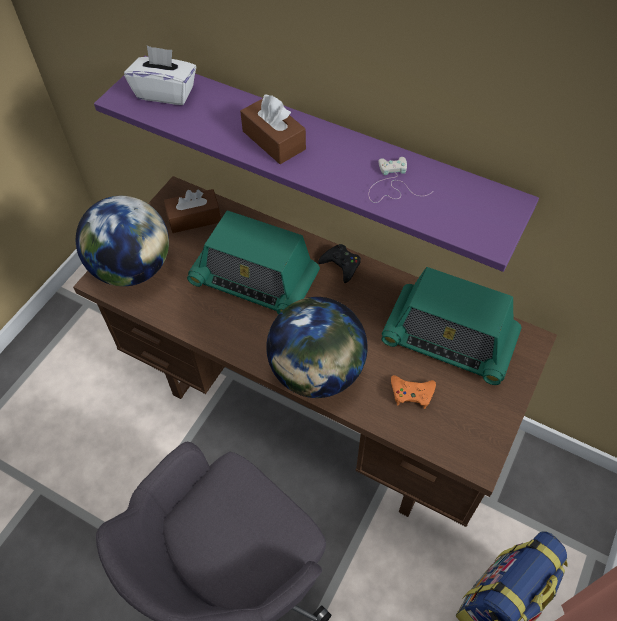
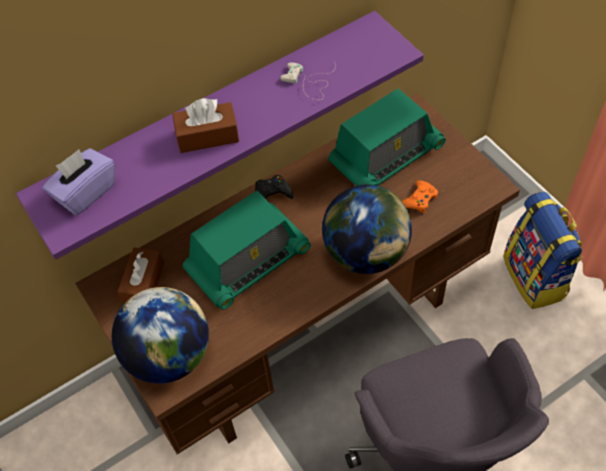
camera: 60 degrees left, 0 degrees up
(166, 92) = (85, 192): white tissue box -> purple tissue box

